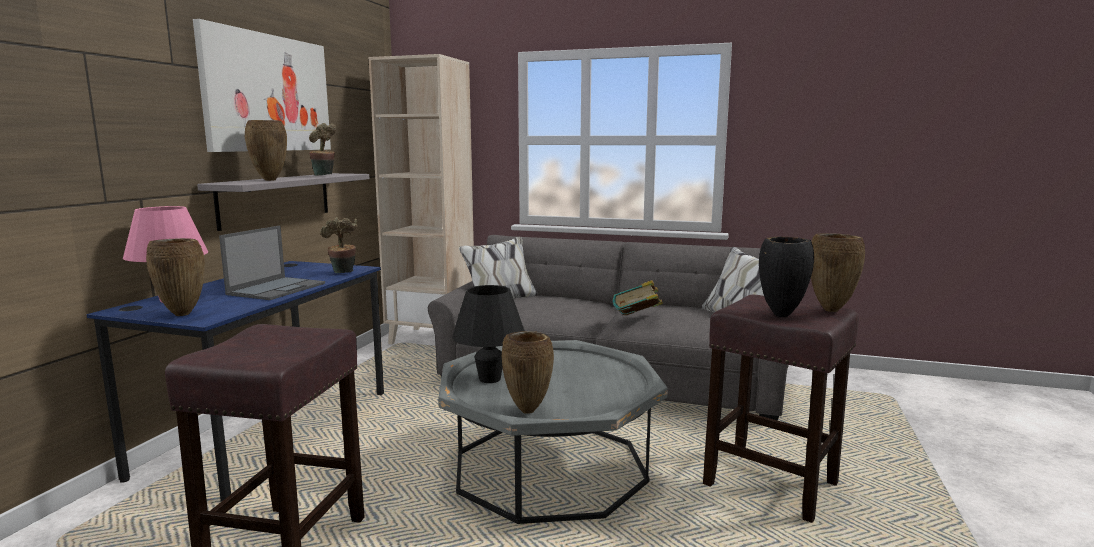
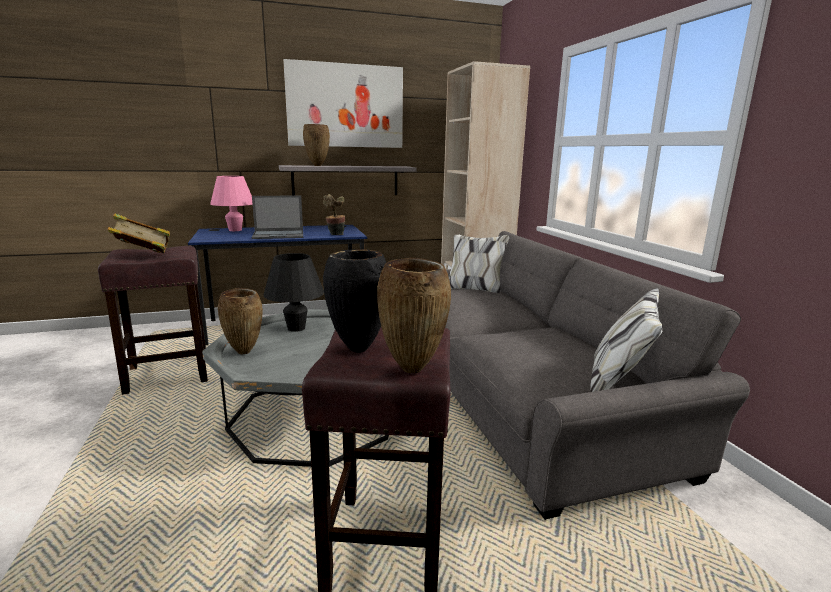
camera: 55 degrees right, 5 degrees up
(183, 314) = (209, 236): brown vase -> none
(324, 175) = (376, 166): potted plant -> none
(637, 320) = (498, 337): book -> book (143, 257)

